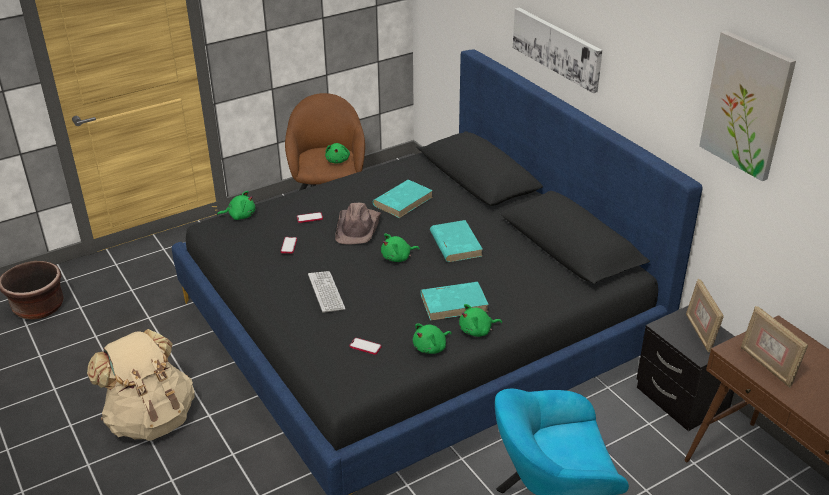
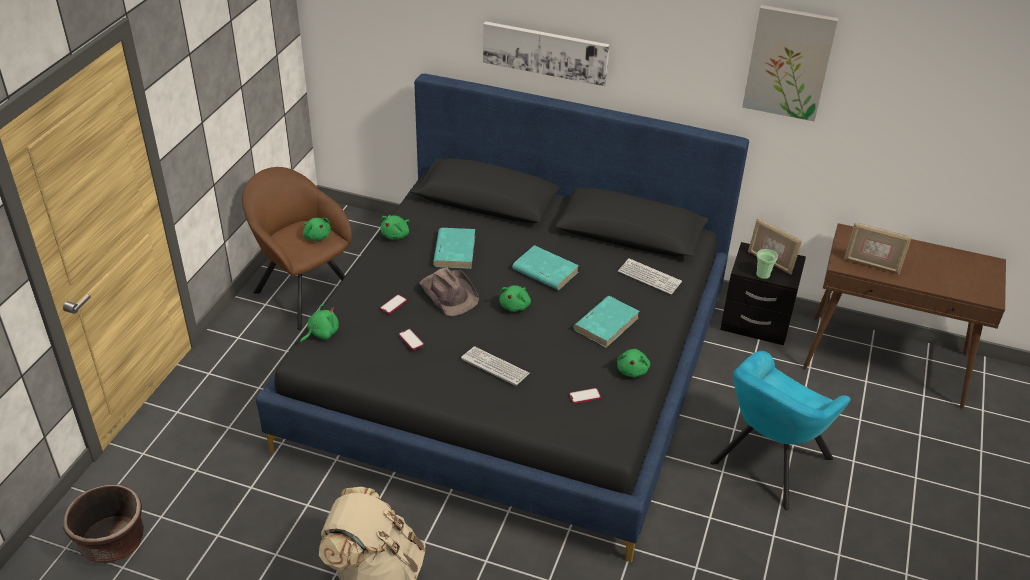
camera: 40 degrees left, 5 degrees up
(477, 331) = (648, 338): green plush toy -> green plush toy (396, 235)
(539, 286) = (649, 277): none -> keyboard
(678, 339) = (763, 274): none -> cup

